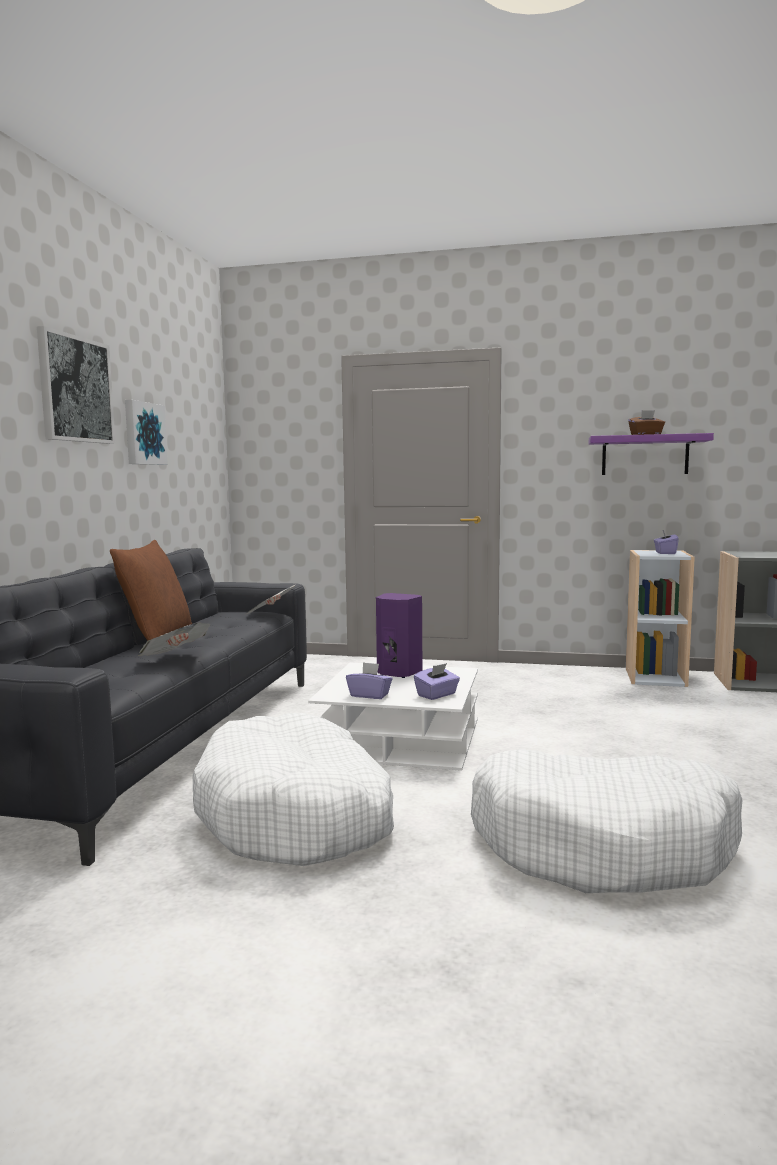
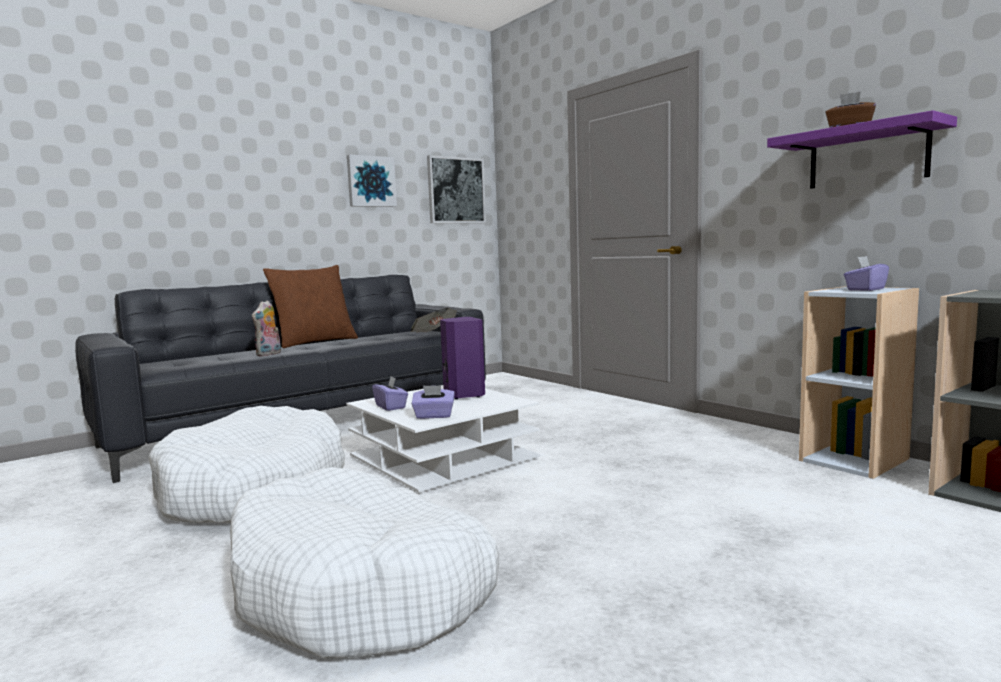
camera: 40 degrees right, 0 degrees up
(75, 389) = (285, 150): picture -> picture (456, 190)
(175, 659) = (269, 354): newspaper -> plush toy

